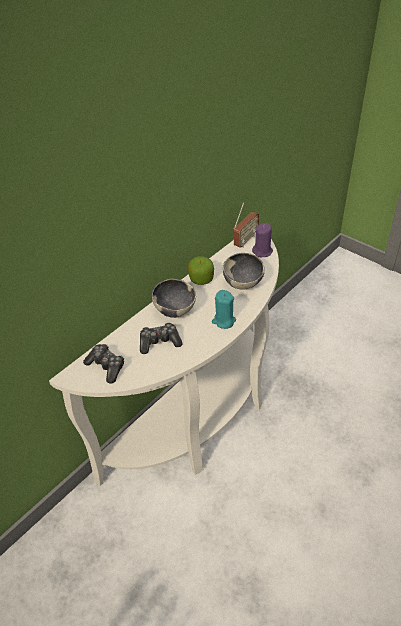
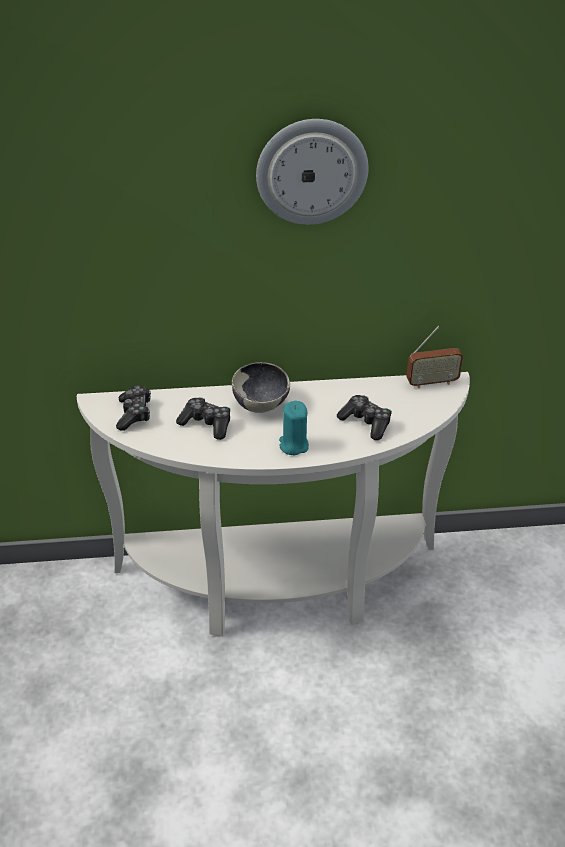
camera: 40 degrees right, 5 degrees down
(161, 129) = (311, 171): none -> wall clock
(201, 279) = (327, 392): apple -> none
(243, 283) = (366, 423): bowl -> game controller
(262, 251) = (434, 405): purple candle -> none

